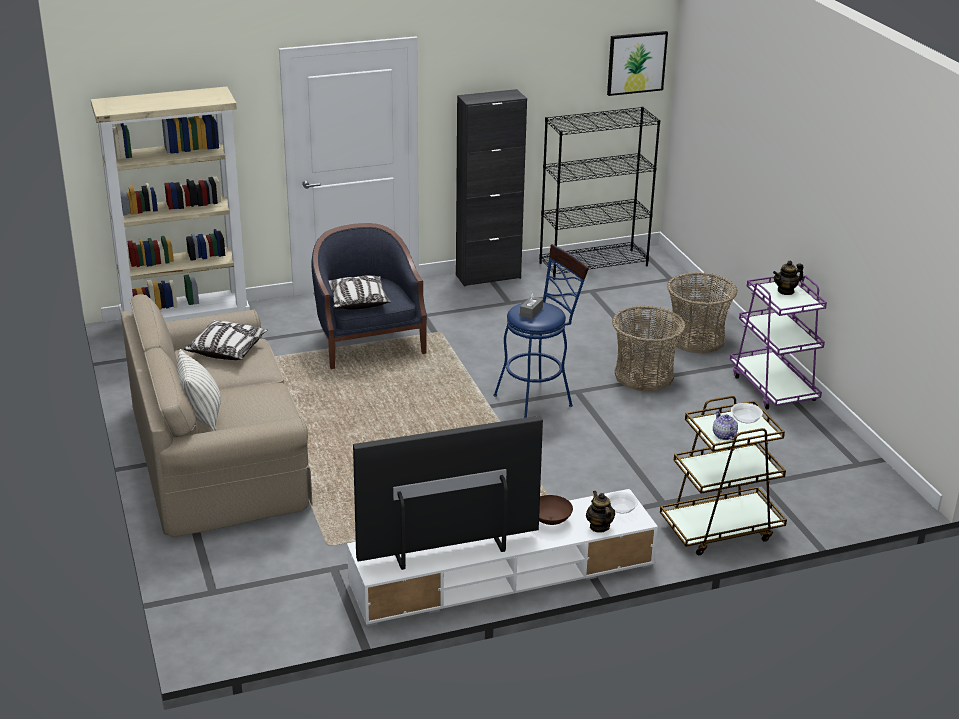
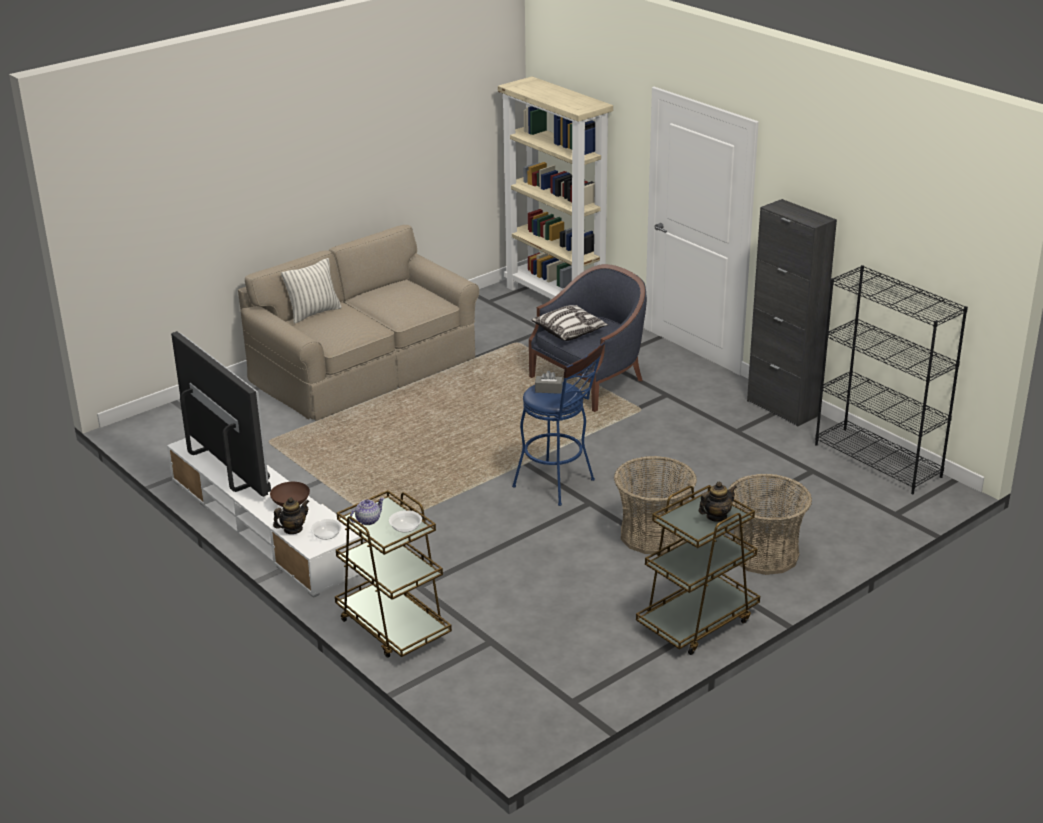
camera: 70 degrees right, 0 degrees up
(227, 350) = (418, 296): pillow -> none
(636, 62) = (968, 250): picture -> none
(773, 387) = (697, 622): purple cart -> brown cart
(786, 291) = (716, 516): teapot -> teapot turned 105 degrees clockwise

